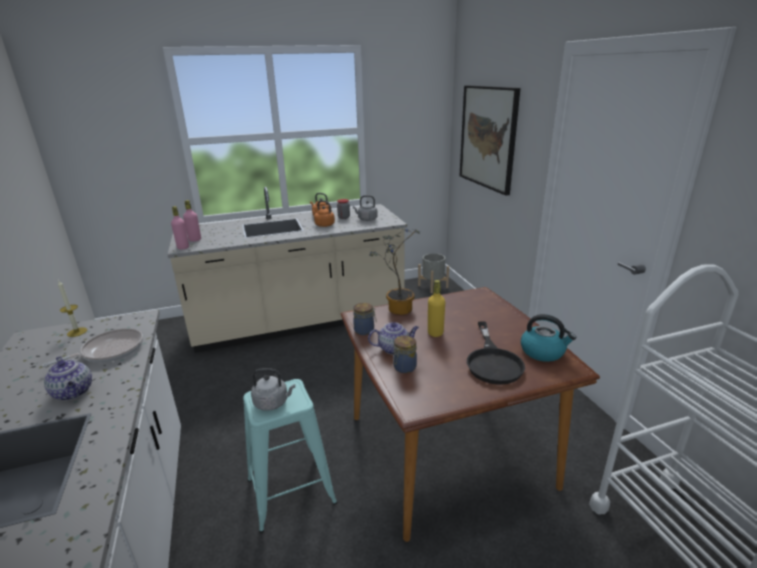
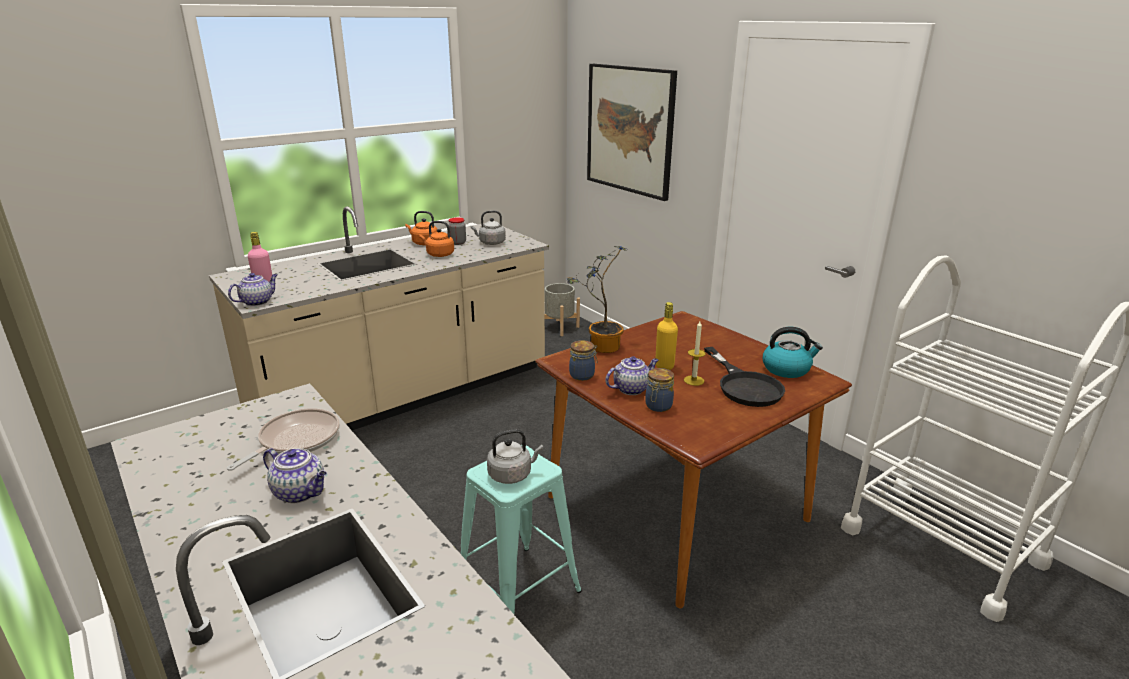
camera: 20 degrees left, 0 degrees up
(77, 332) = (217, 426): candle -> candle (694, 380)
(183, 247) = (257, 302): pink bottle -> teapot

